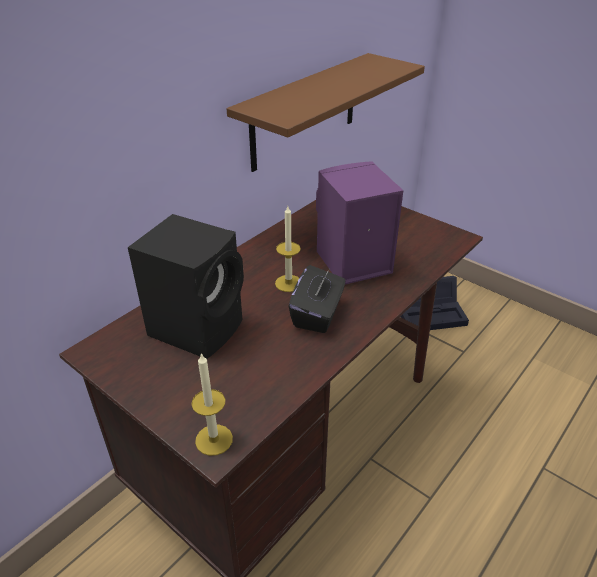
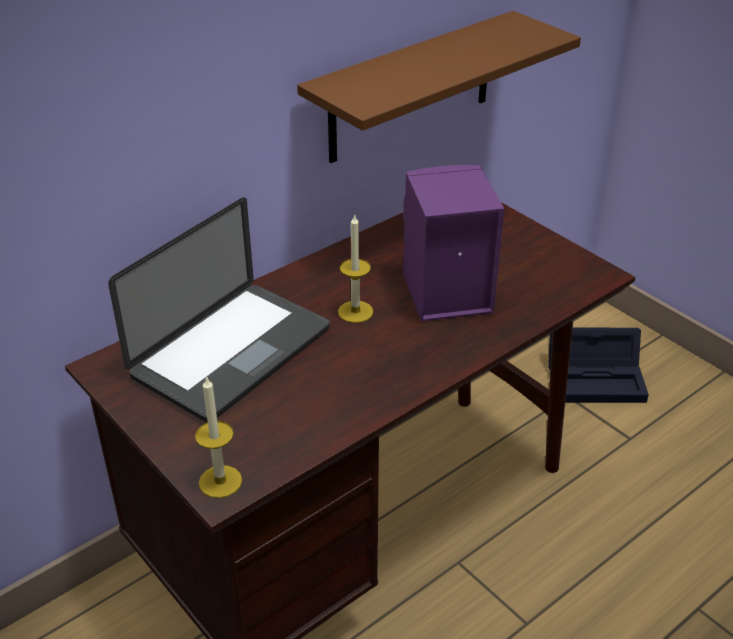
camera: 10 degrees right, 0 degrees up
(198, 326) = (232, 352): black speaker -> laptop
(317, 314) = (380, 354): black tissue box -> none

